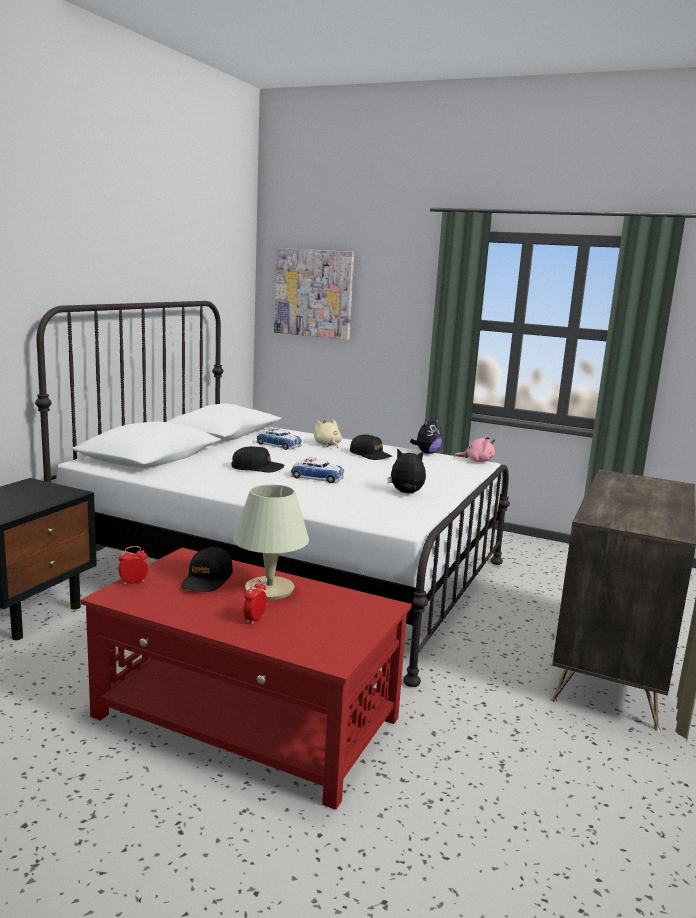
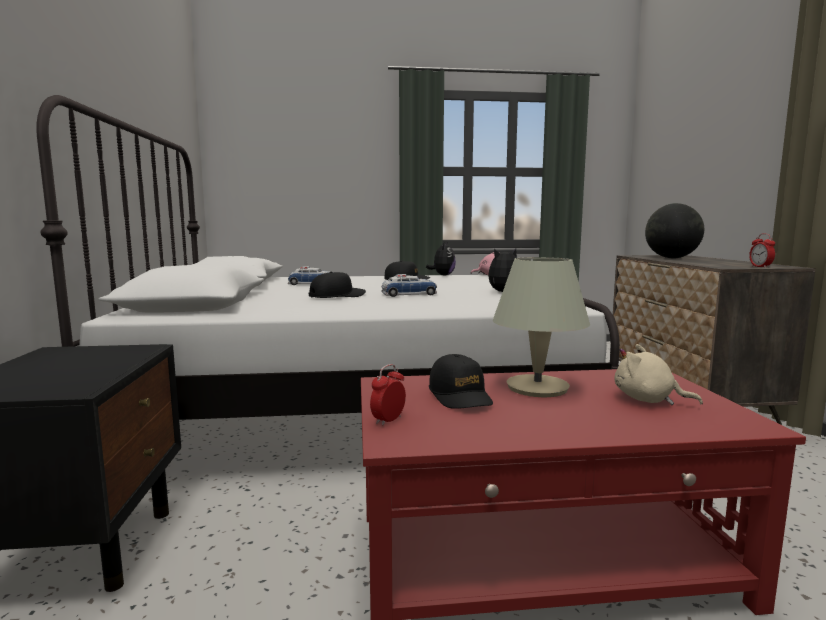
camera: 30 degrees left, 5 degrees down
(254, 619) = (597, 415): alarm clock -> alarm clock (760, 267)
(314, 293) = (270, 152): picture -> none
(327, 445) = (354, 279): beige plush toy -> beige plush toy (648, 400)
(630, 489) = (672, 258): none -> globe

